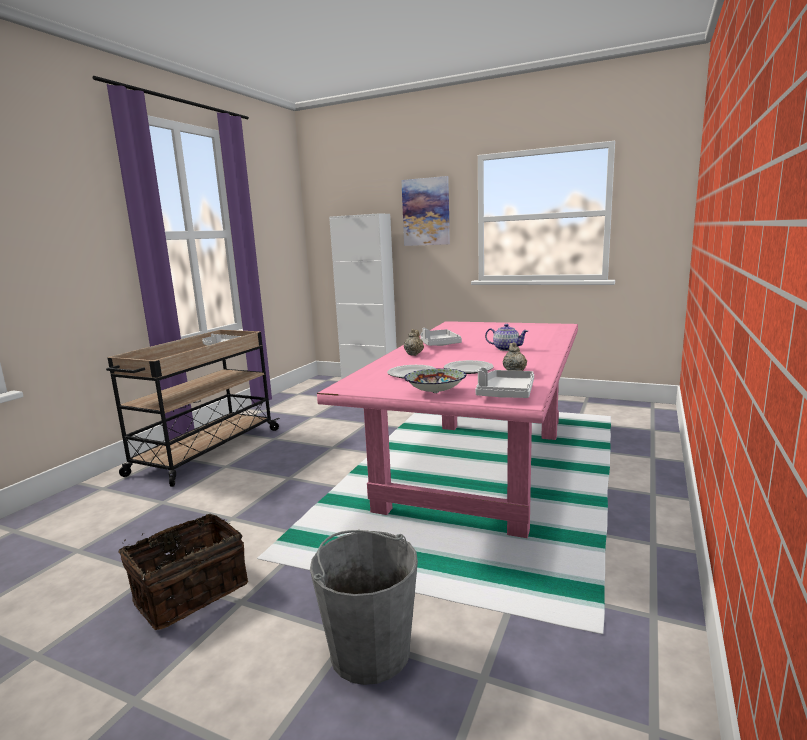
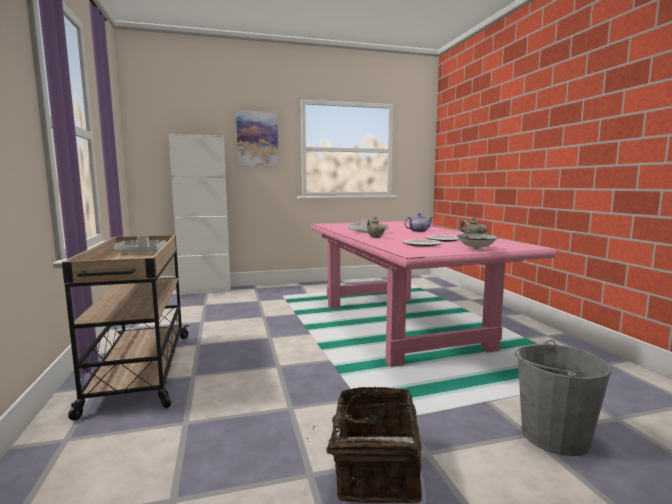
camera: 40 degrees left, 5 degrees down
(505, 393) = (511, 245): grey tray -> none

